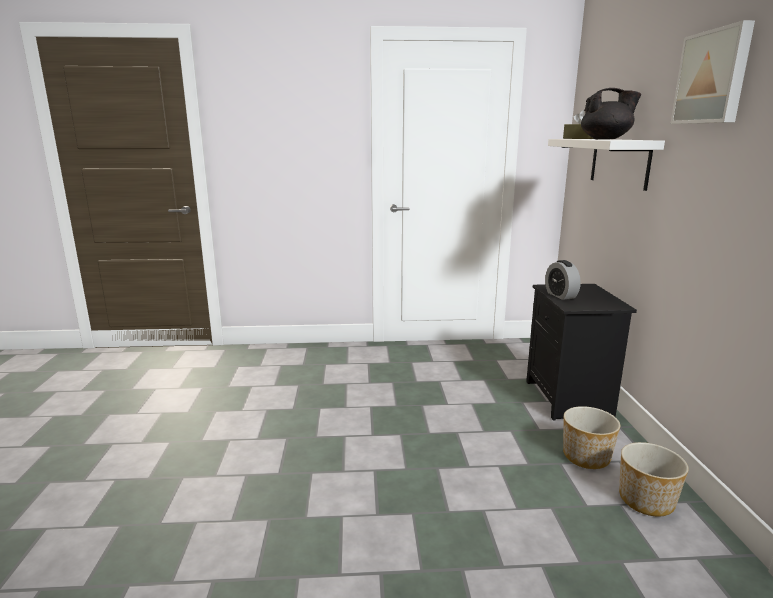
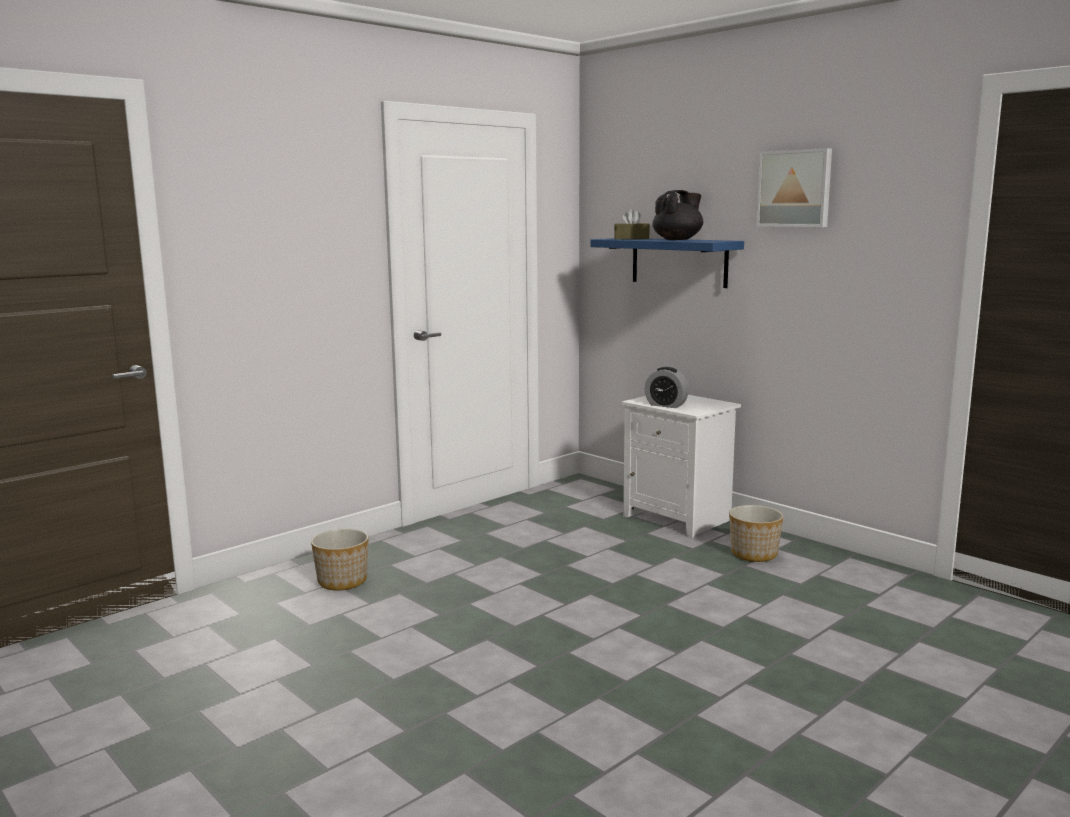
camera: 40 degrees left, 5 degrees down
(570, 399) = (679, 518): black nightstand -> white nightstand
(619, 162) = (679, 262): white shelf -> blue shelf
(647, 500) = (828, 565): planter -> planter (343, 581)

